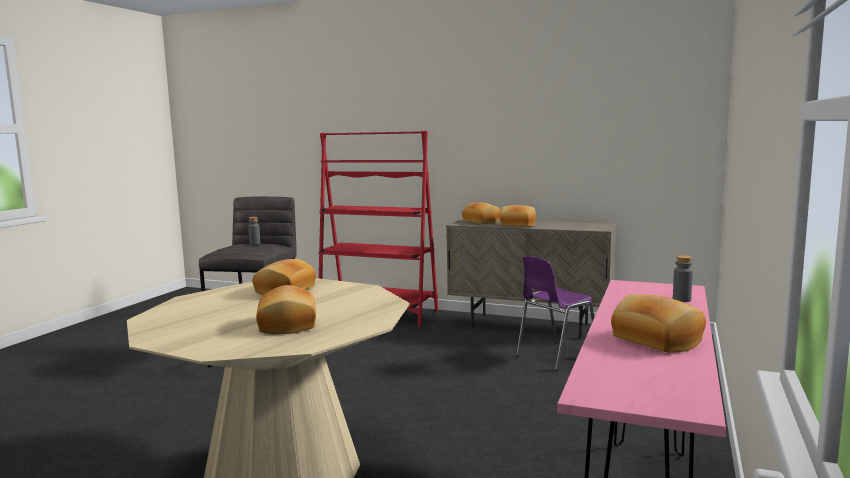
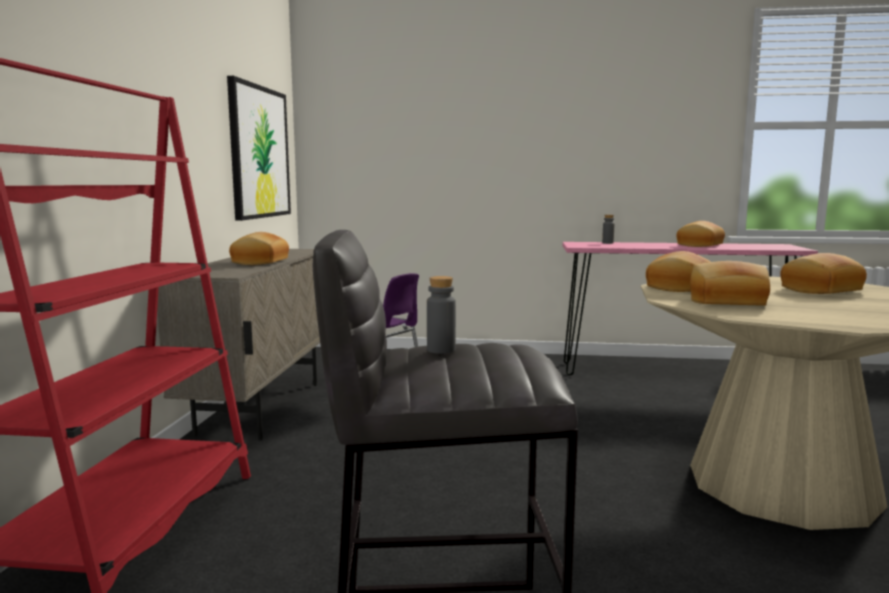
camera: 105 degrees left, 0 degrees up
(482, 221) = (211, 270): bread -> bread (677, 287)
(625, 145) = (259, 152): none -> picture

